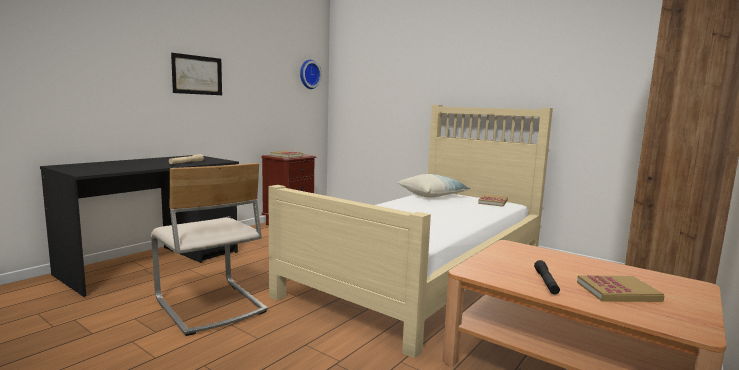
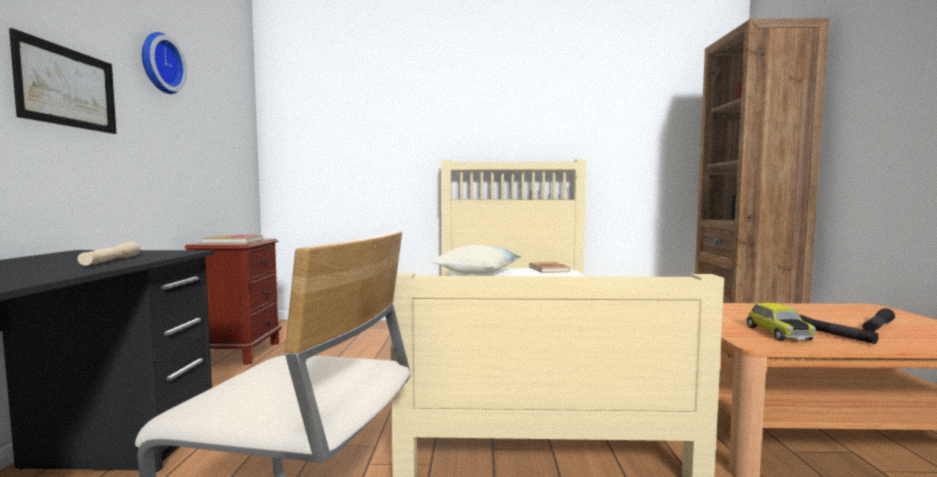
camera: 35 degrees left, 5 degrees down
(308, 74) = (235, 116): wall clock -> wall clock (159, 63)
(508, 272) = (777, 333): none -> toy car
(618, 292) = (877, 327): book -> black flashlight

